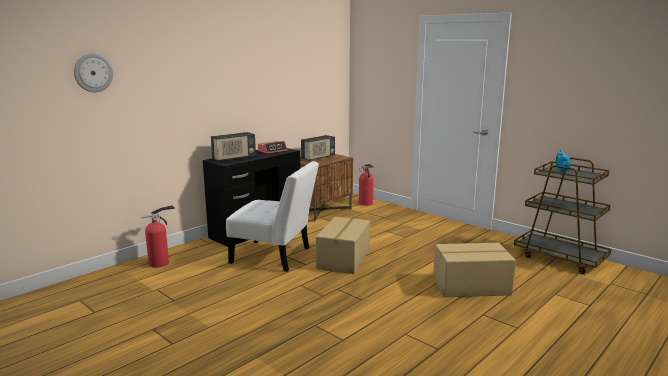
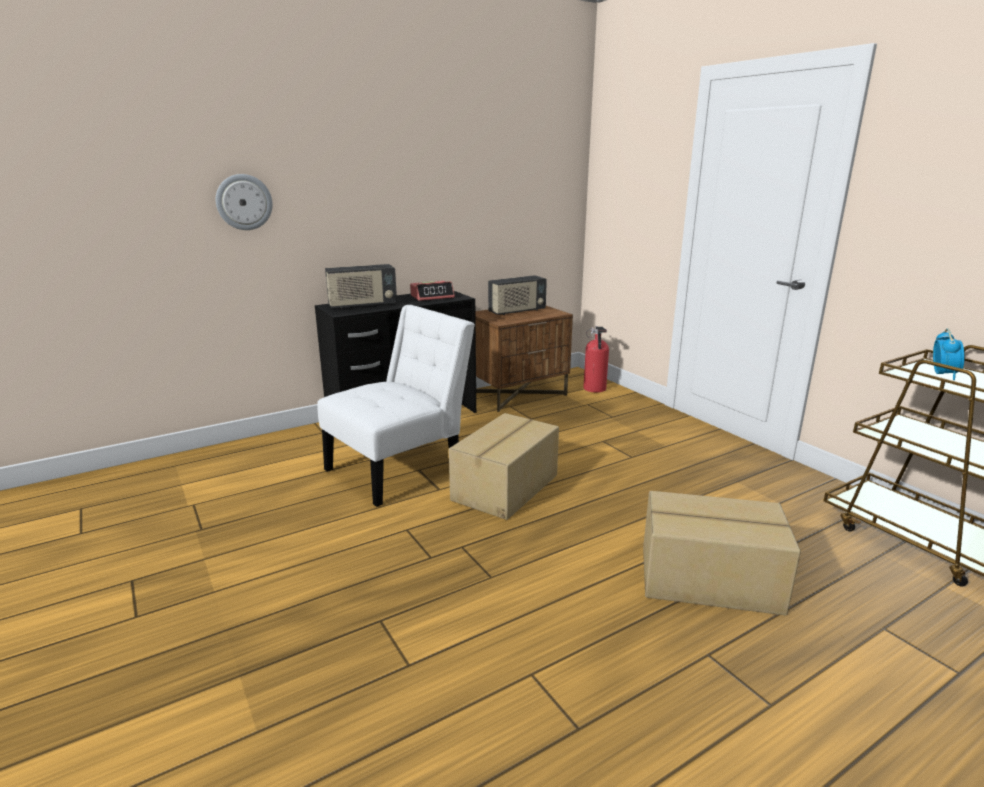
camera: 15 degrees right, 5 degrees up
(93, 73) = (116, 157): wall clock -> wall clock (244, 202)
(161, 263) = (234, 458): fire extinguisher -> none
(275, 256) = (400, 468): white chair -> white chair turned 75 degrees counterclockwise

